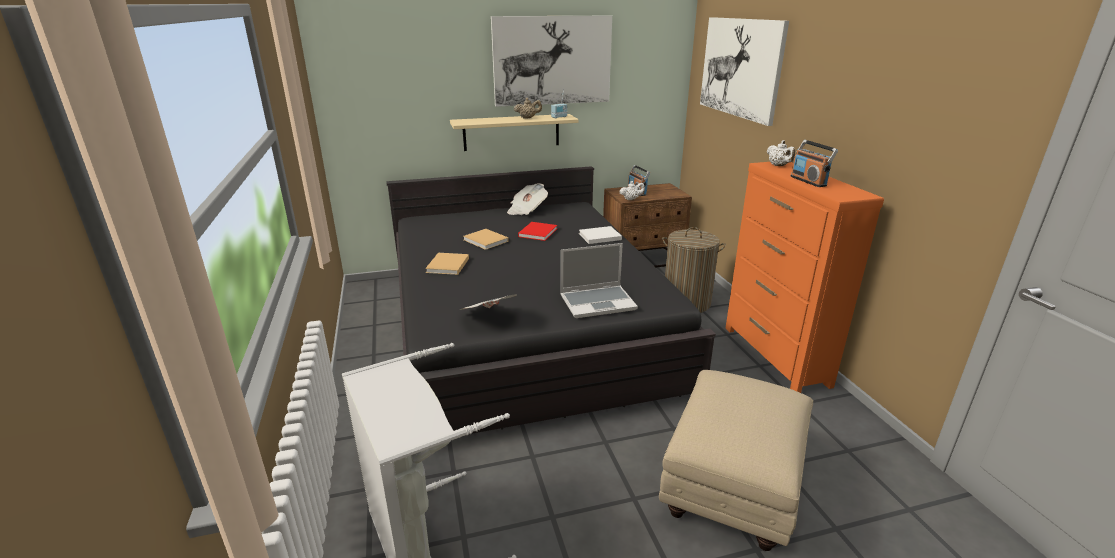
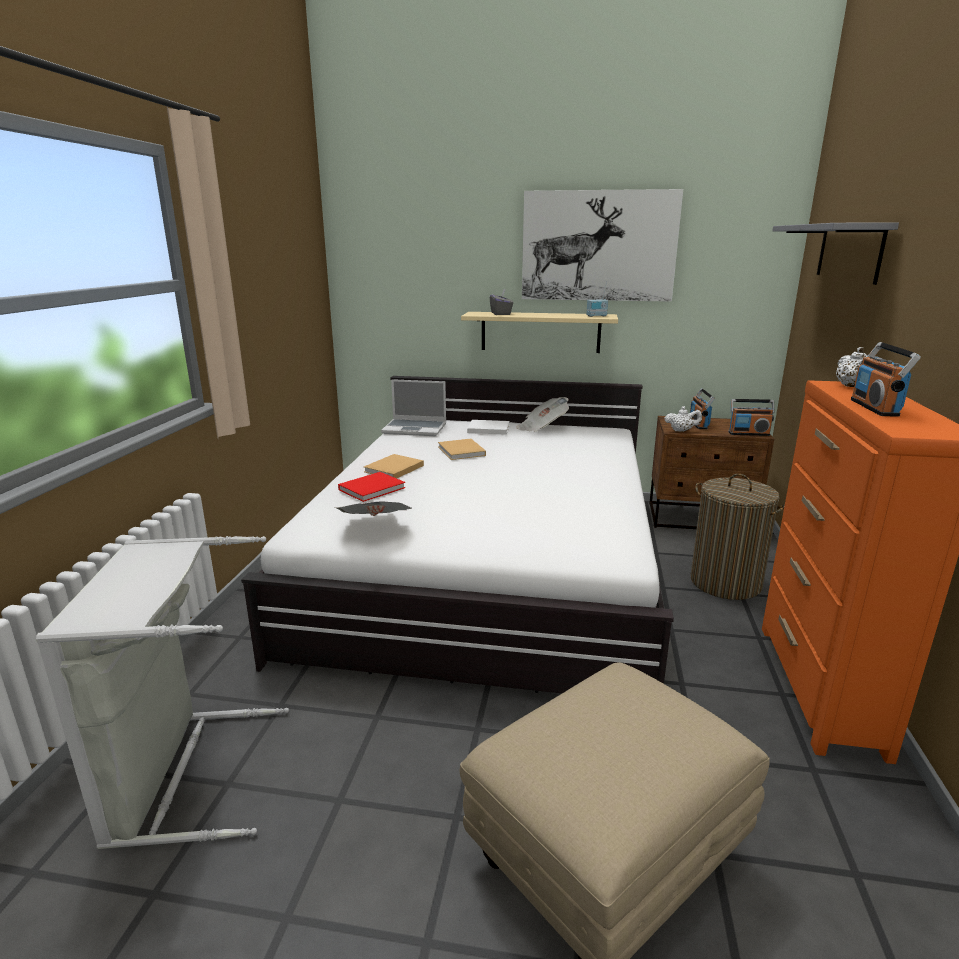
camera: 25 degrees right, 5 degrees down
(482, 120) = (501, 314): none -> grey tissue box
(525, 326) = (489, 565): black bed -> white bed
(528, 118) = (557, 314): beige teapot -> none
(538, 232) = (531, 452): red book -> red book (373, 488)
(598, 236) = (601, 467): white book -> white book (487, 429)
(598, 302) = (521, 539): laptop -> laptop (415, 429)
(674, 195) = (748, 433): none -> radio
(740, 68) = (849, 252): picture -> grey shelf

